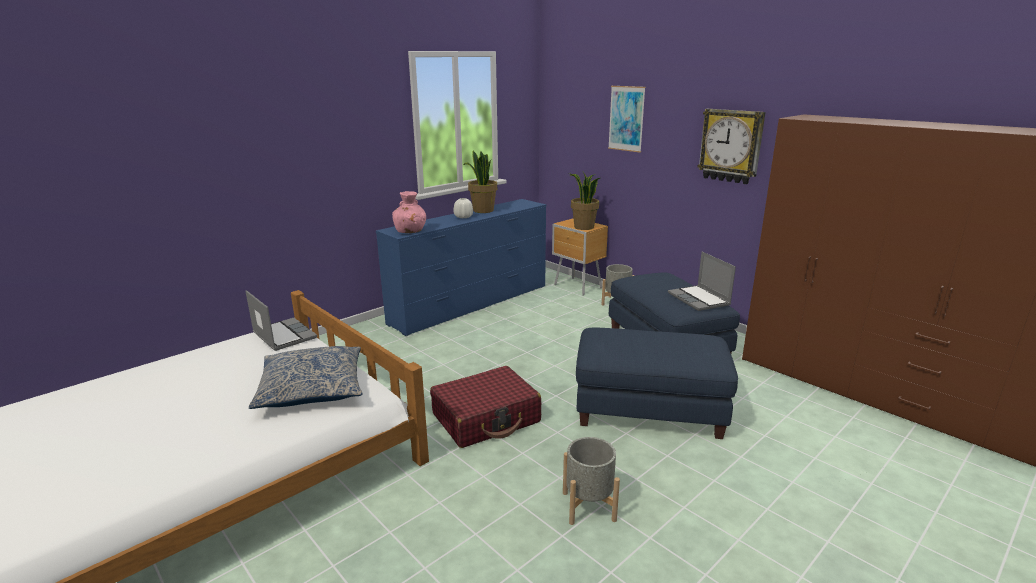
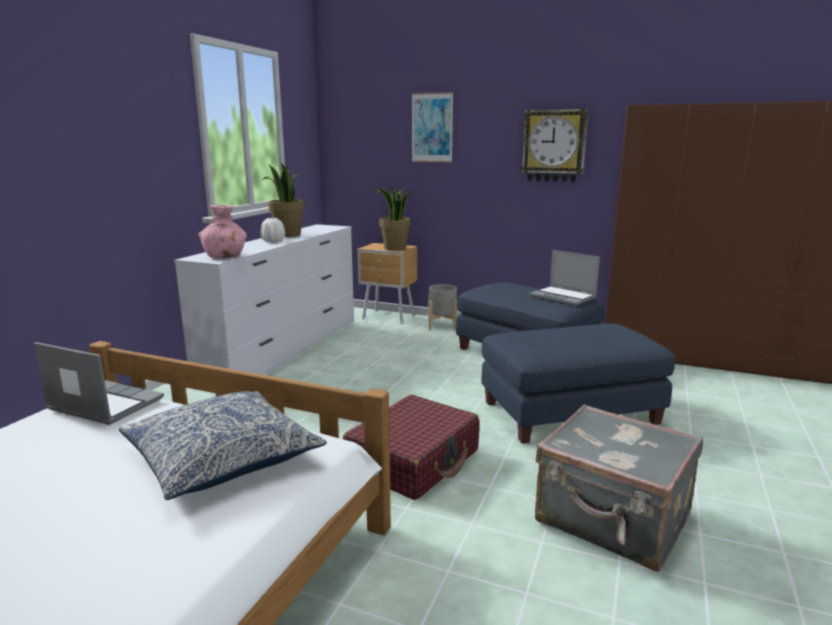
camera: 25 degrees left, 5 degrees down
(471, 304) = (285, 350): blue dresser -> white dresser
(588, 506) = (612, 521): grey planter -> grey suitcase

